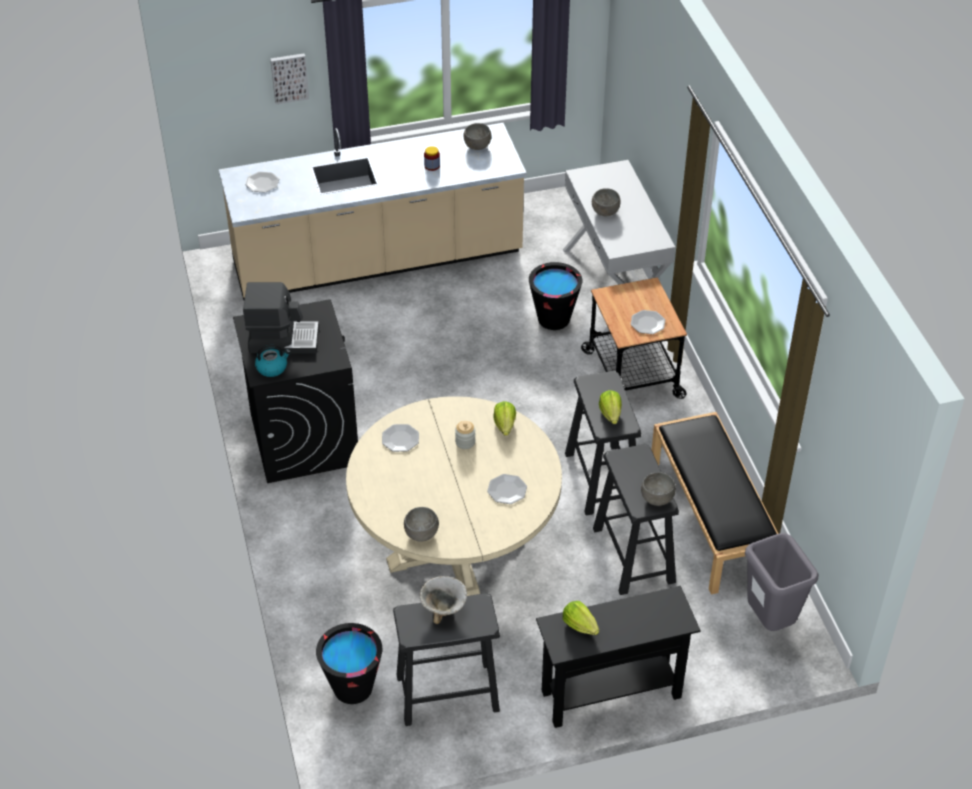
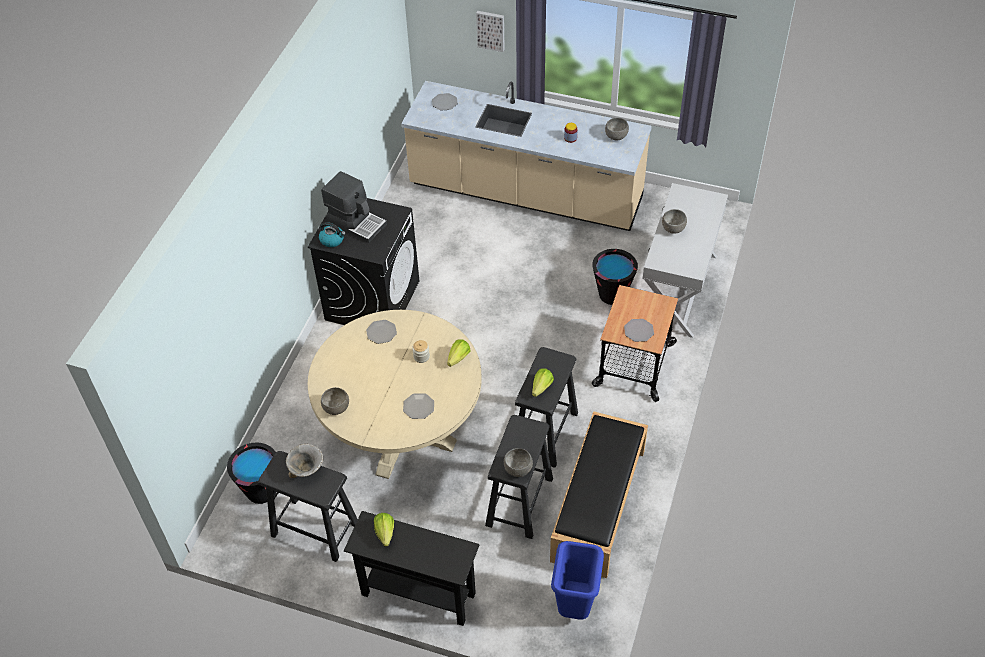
camera: 35 degrees right, 5 degrees up
(770, 622) = (574, 607): grey trash can -> blue trash can

